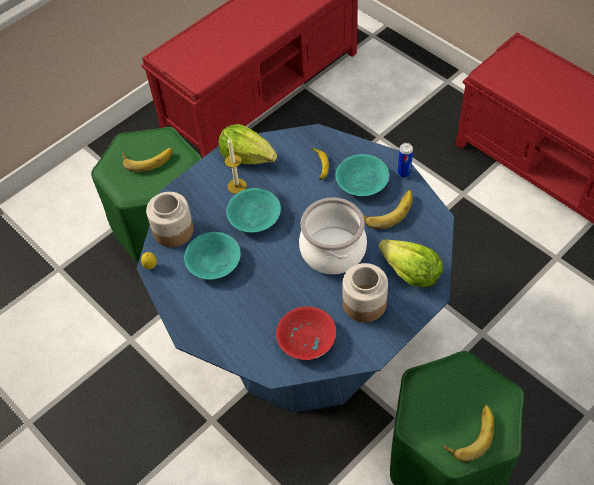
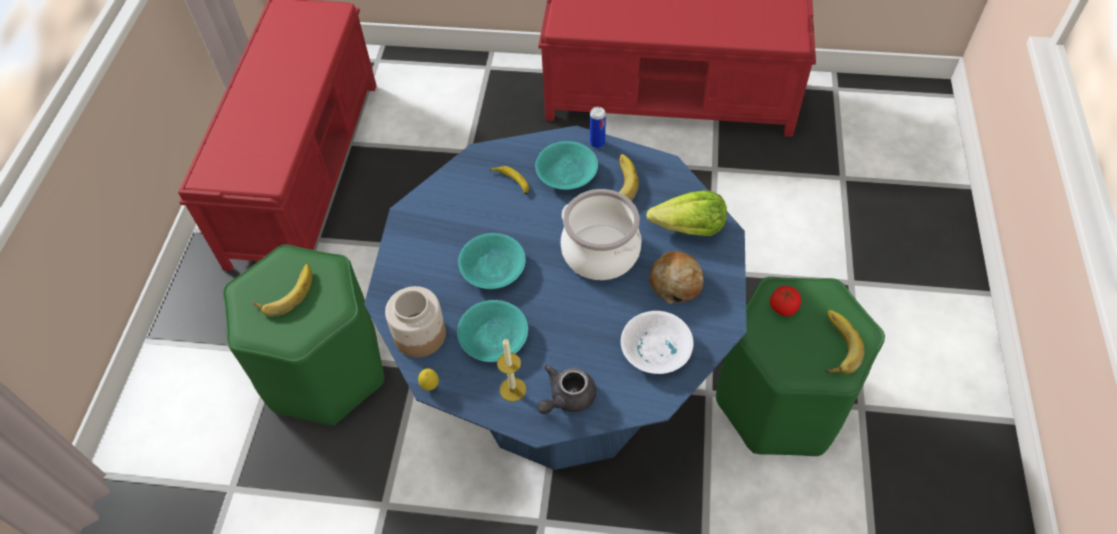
camera: 40 degrees left, 0 degrees up
(221, 330) = (567, 398): none -> grey teapot
(237, 186) = (445, 250): candle -> candle (513, 389)
(248, 156) = (428, 215): lettuce -> none
(306, 340) = (657, 351): red bowl -> white bowl
(363, 303) = (675, 282): jar -> bread
(457, 381) = (783, 307): none -> tomato

